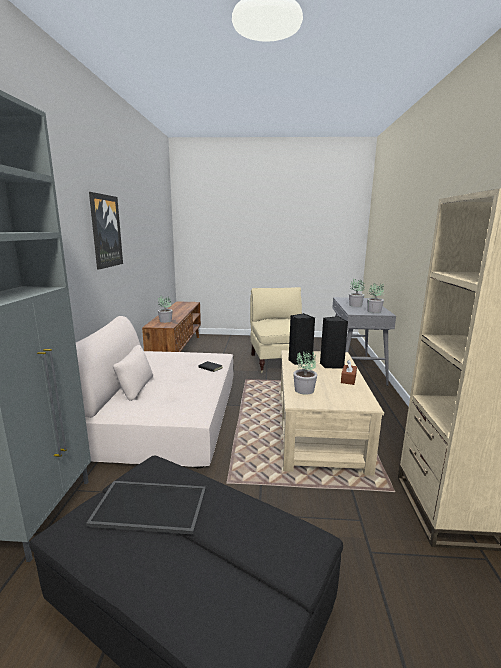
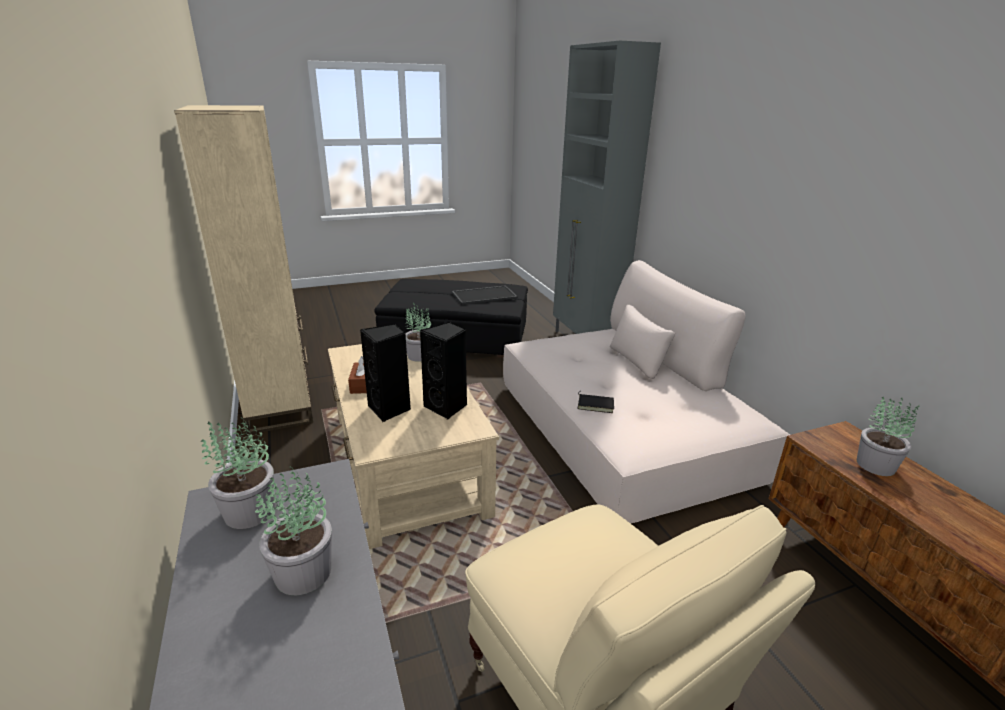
camera: 155 degrees right, 10 degrees up
(105, 231) = (800, 170): picture -> none

